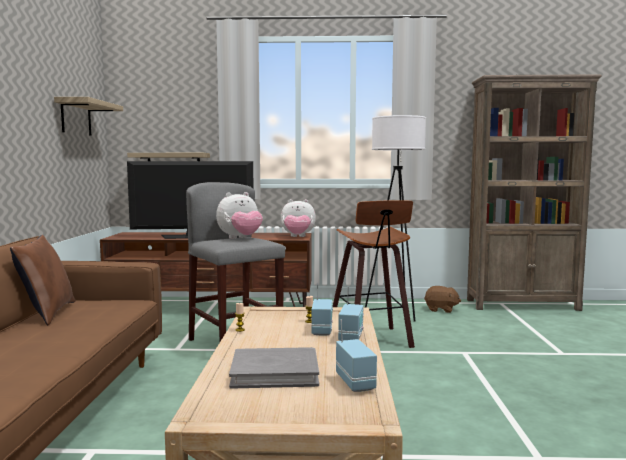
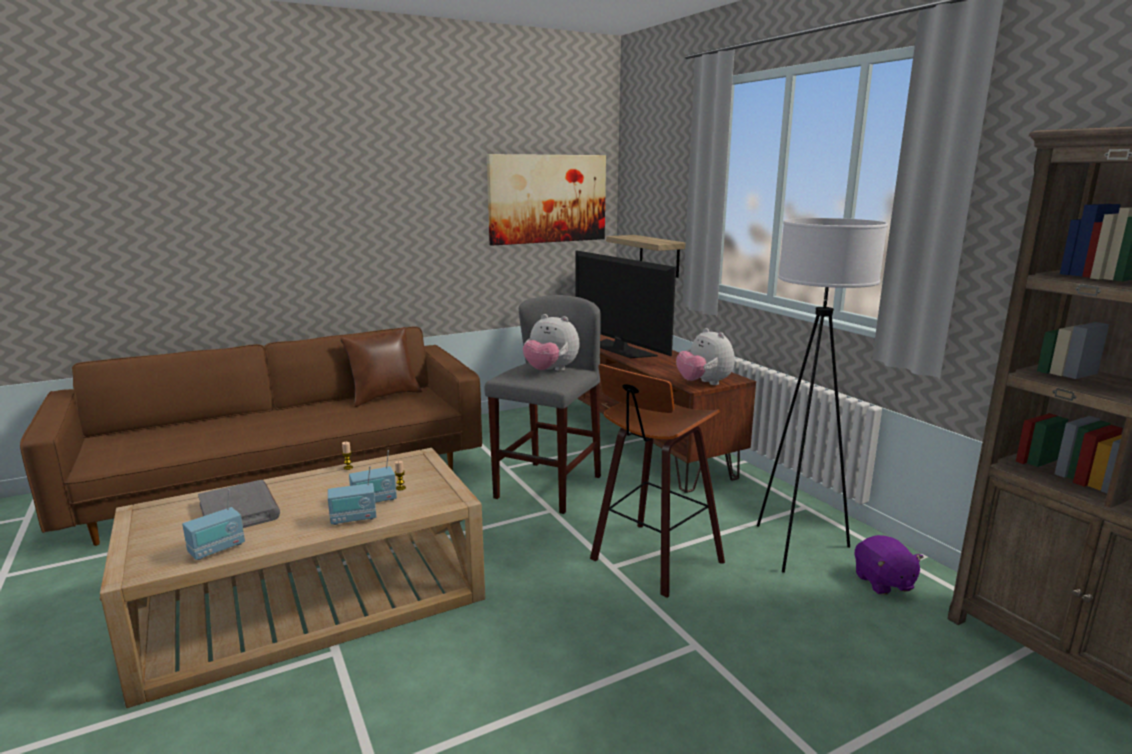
camera: 60 degrees right, 10 degrees up
(76, 118) = (547, 199): shelf -> picture
(441, 310) = (883, 582): brown plush toy -> purple plush toy

